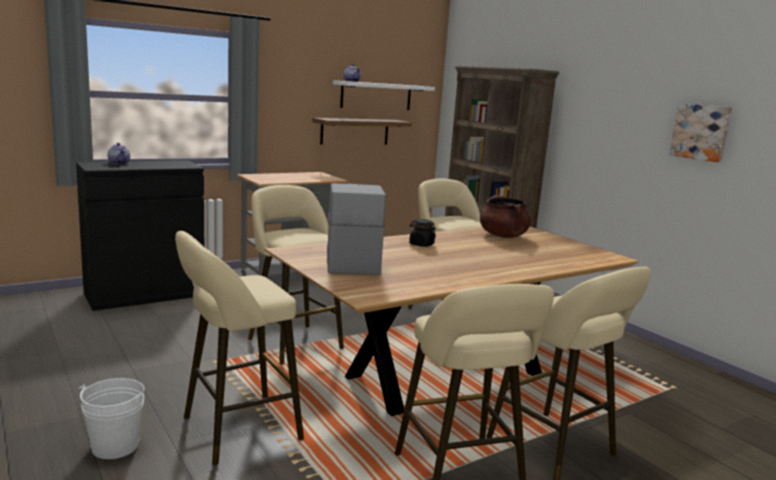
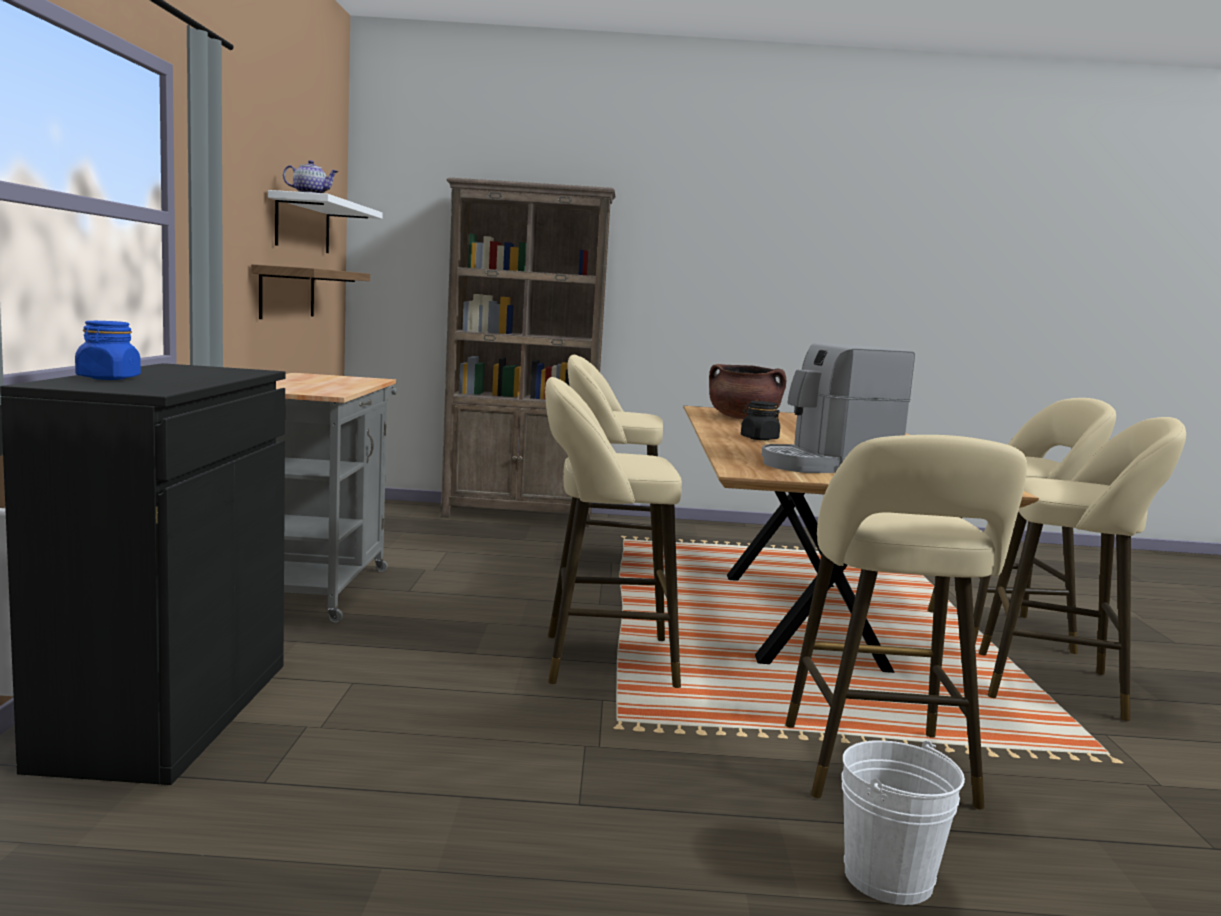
camera: 55 degrees left, 5 degrees down
(119, 163) = (108, 378): teapot -> blue jar
(351, 261) = (827, 466): coffee machine -> coffee machine turned 45 degrees counterclockwise
(701, 132) = (827, 271): picture -> none

